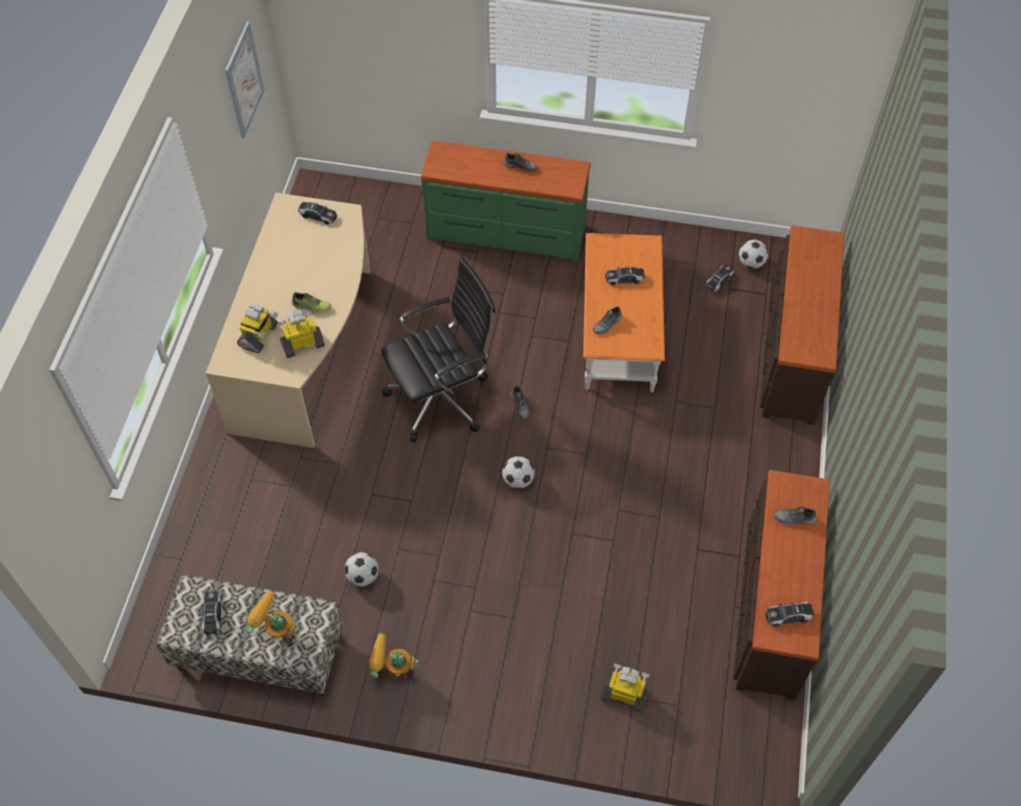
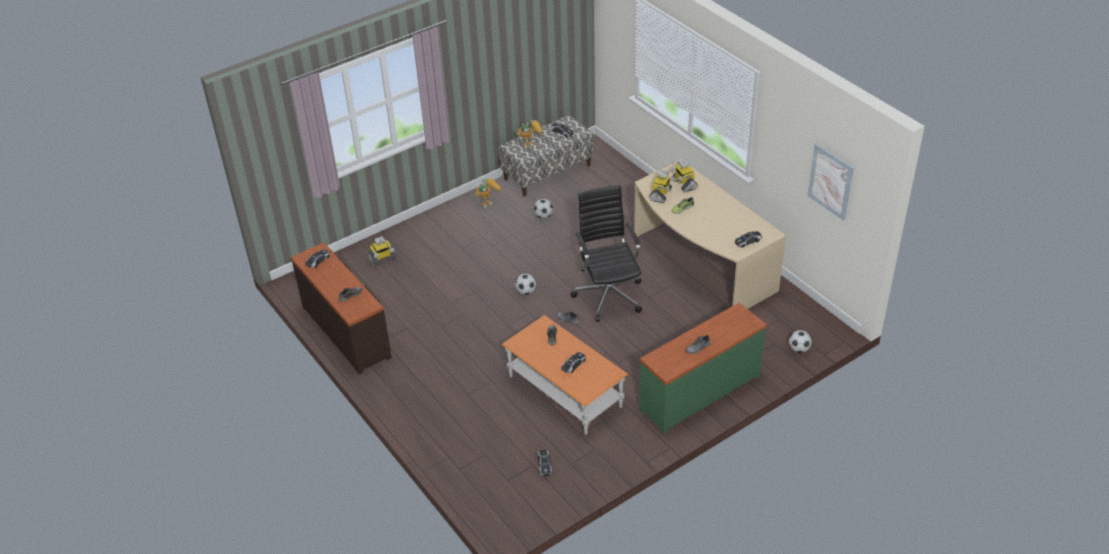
camera: 135 degrees right, 15 degrees down
(442, 398) = (608, 294): black office chair -> black office chair turned 150 degrees clockwise
(751, 263) = (538, 493): football -> football (799, 349)
(791, 353) = (455, 456): brown dresser -> none

